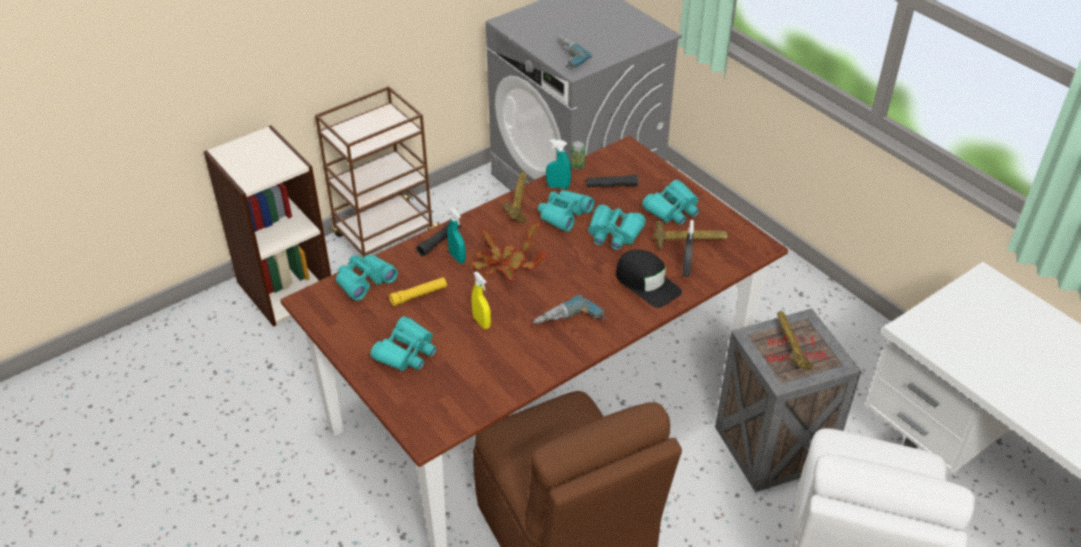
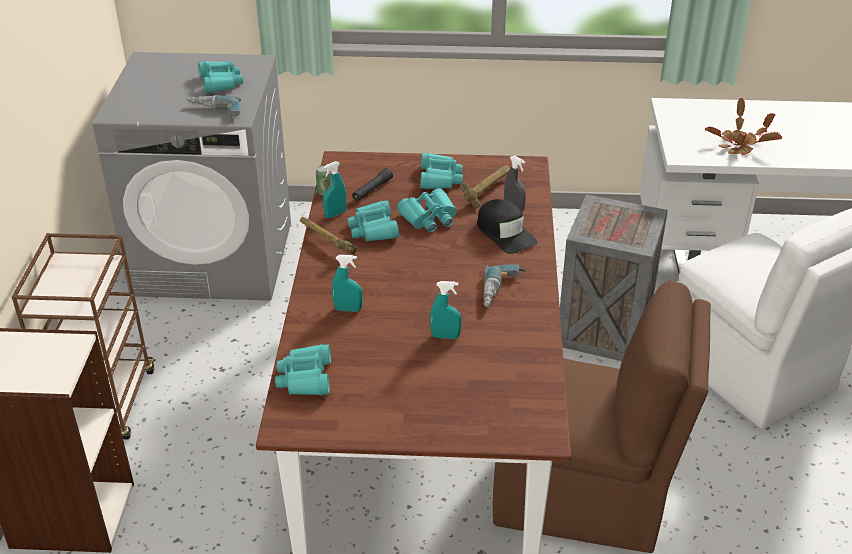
camera: 50 degrees left, 5 degrees down
(406, 352) = (430, 397): turquoise binoculars -> turquoise binoculars (220, 82)
(419, 295) = (367, 354): yellow flashlight -> none
(439, 241) = (313, 308): black flashlight -> none
(481, 322) = (445, 336): yellow spray bottle -> turquoise spray bottle
(504, 265) = (392, 289): potted plant -> potted plant (740, 144)
(646, 283) = (505, 233): black cap -> black cap turned 60 degrees clockwise
(790, 347) = (612, 224): hammer -> none

